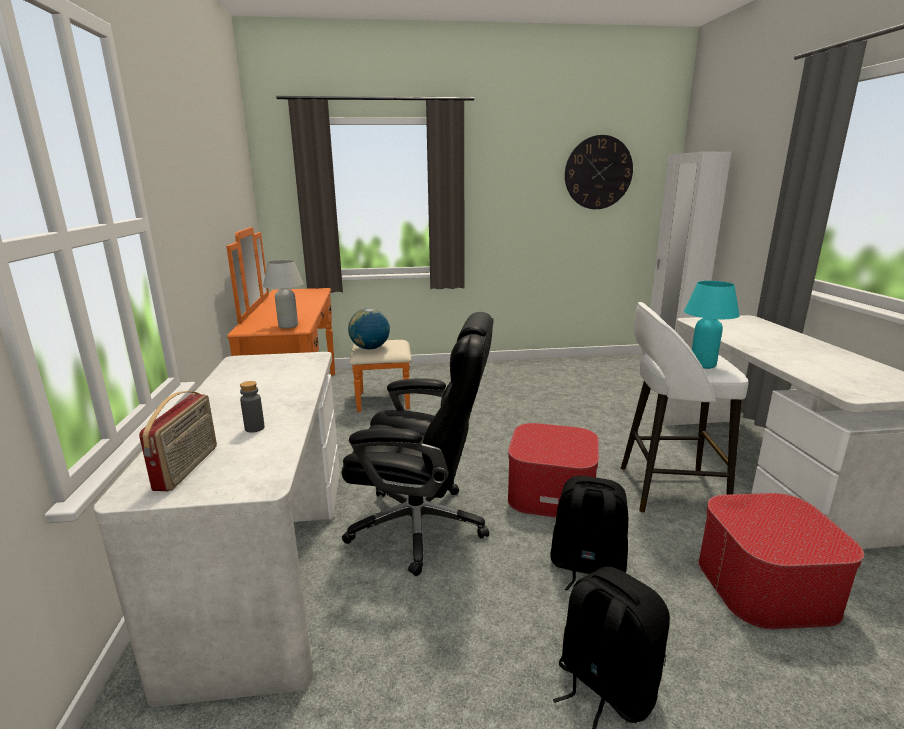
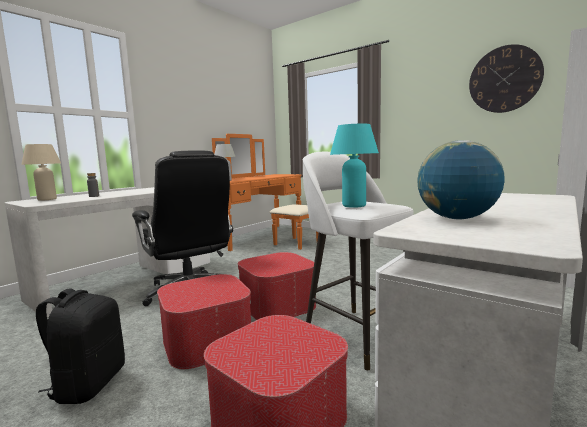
camera: 45 degrees right, 10 degrees down
(188, 468) = (47, 199): radio -> beige table lamp
(370, 348) = (287, 206): globe -> globe (456, 218)
(586, 567) = (207, 341): black backpack -> ottoman

